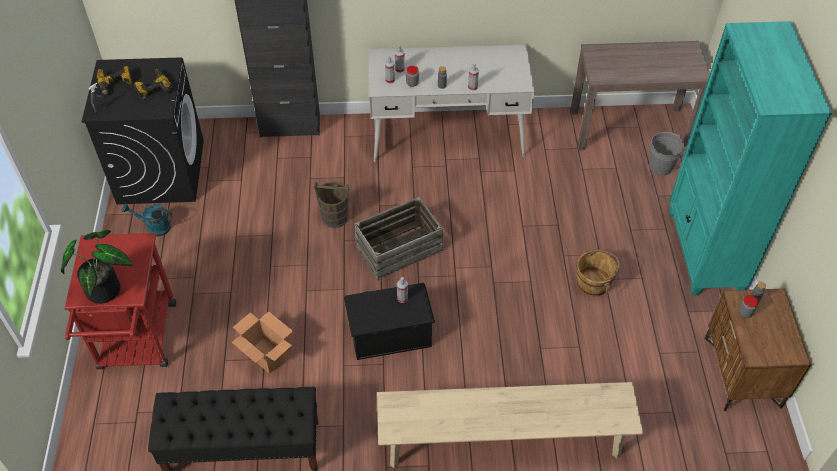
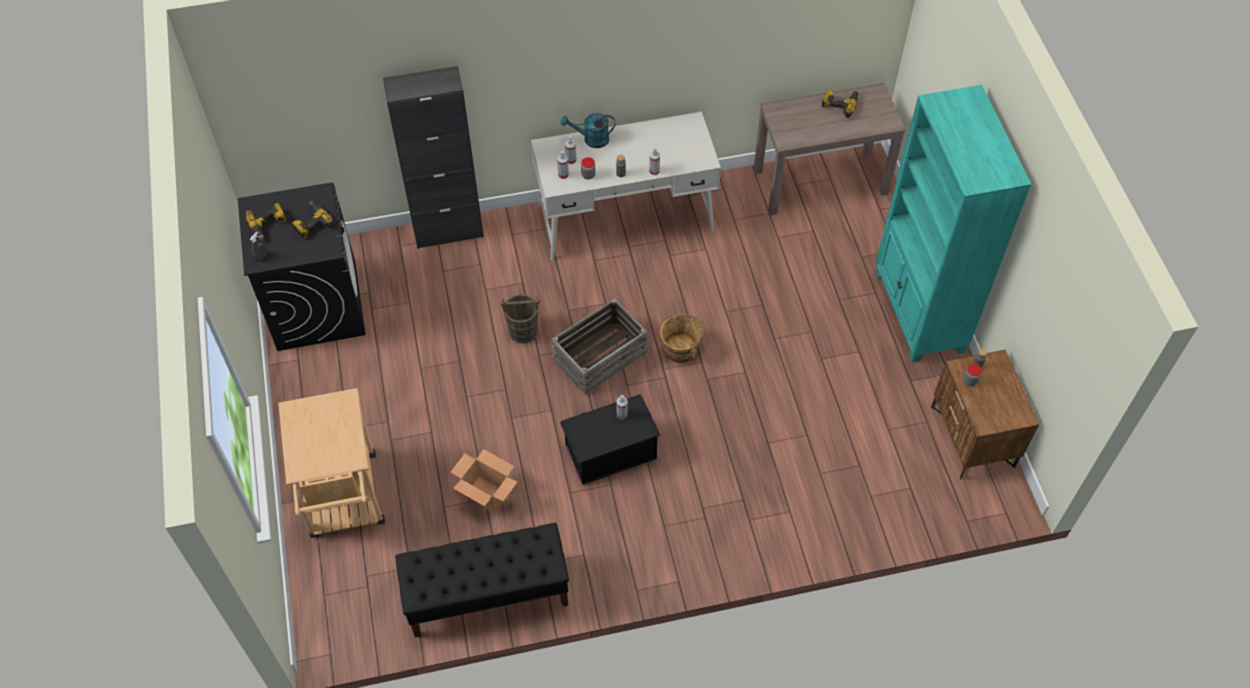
camera: 10 degrees left, 5 degrees up
(106, 287) = (324, 455): potted plant -> none
(137, 343) = (345, 503): red cart -> beige cart
(154, 227) = (327, 371): turquoise watering can -> turquoise watering can (591, 139)
(503, 442) = (748, 546): beige bench -> none
(593, 283) = (810, 364): brown bucket -> brown bucket (681, 348)
(654, 53) = (839, 104): none -> power drill
(660, 166) = (860, 222): grey bucket -> none

